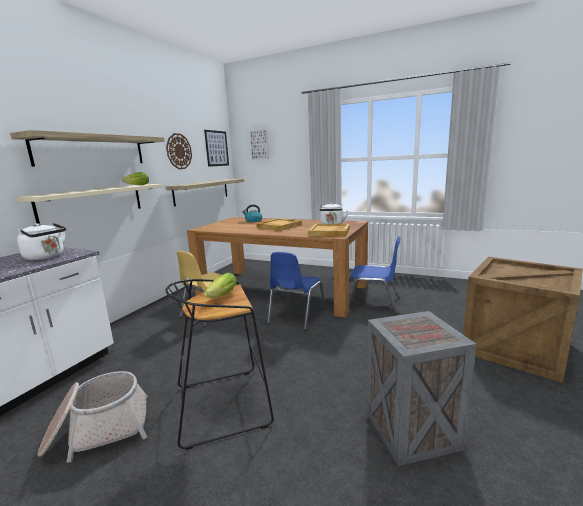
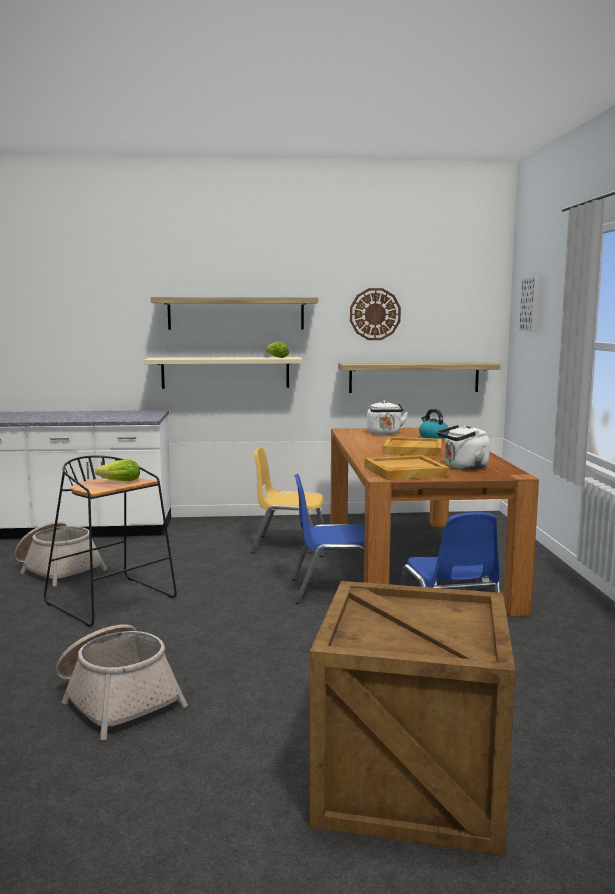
camera: 60 degrees right, 5 degrees down
(46, 257) = (129, 417): white kettle -> white kettle (384, 433)
(216, 148) = (466, 309): picture -> none
(409, 429) = (117, 698): crate -> basket

